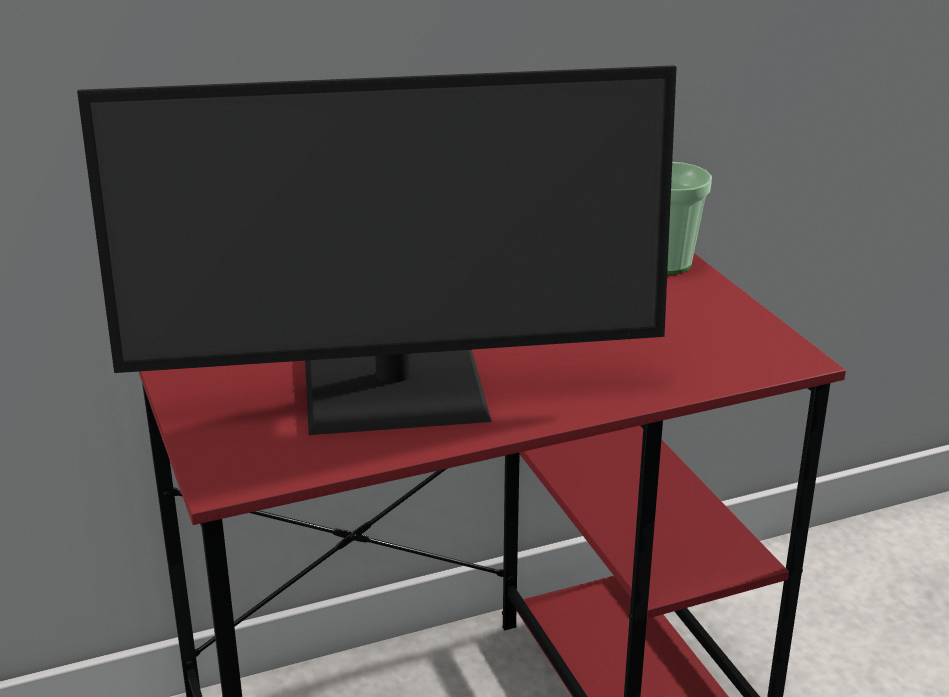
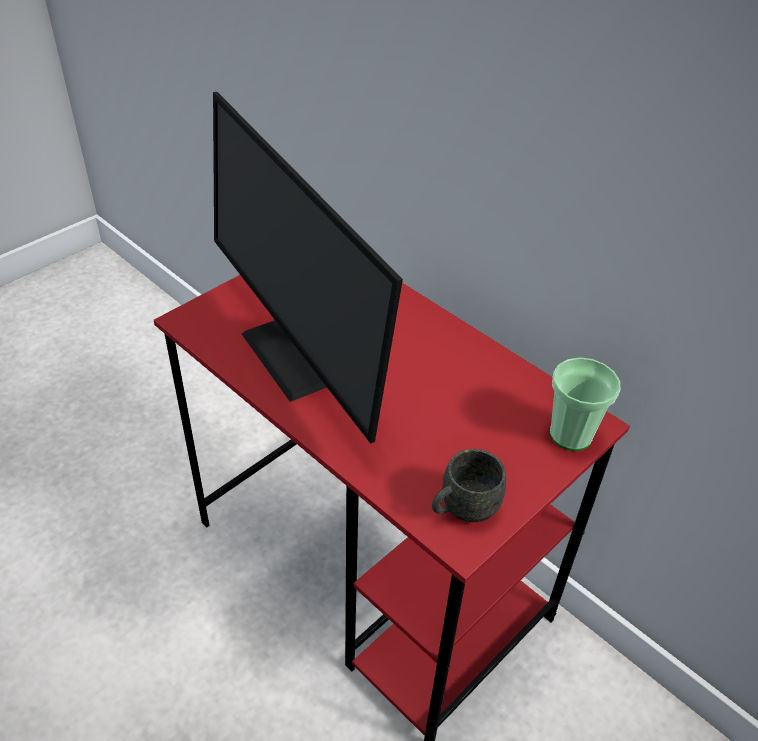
camera: 65 degrees right, 15 degrees up
(746, 346) = (463, 509): none -> grey mug

